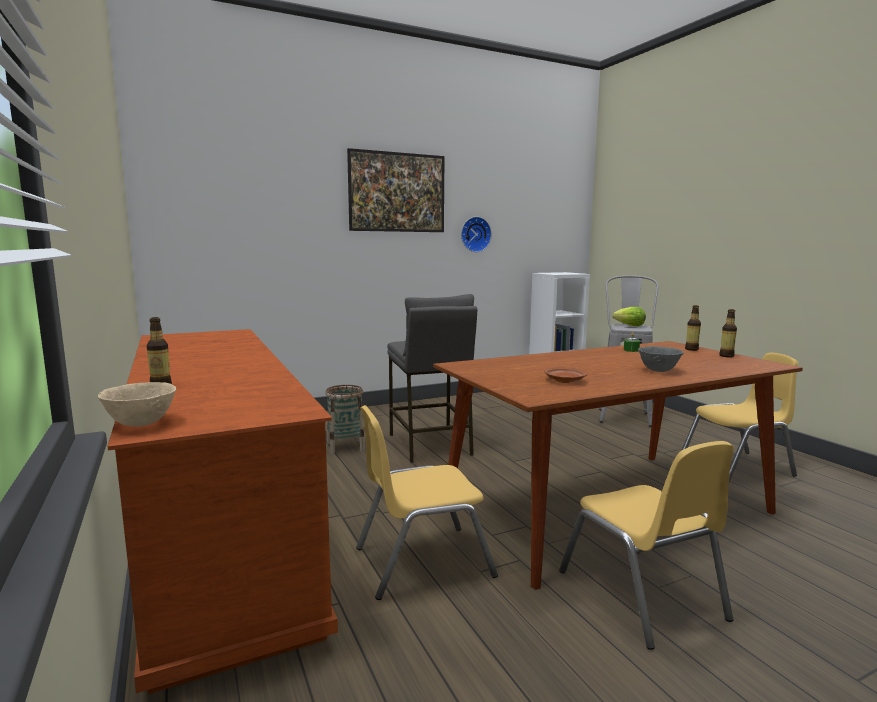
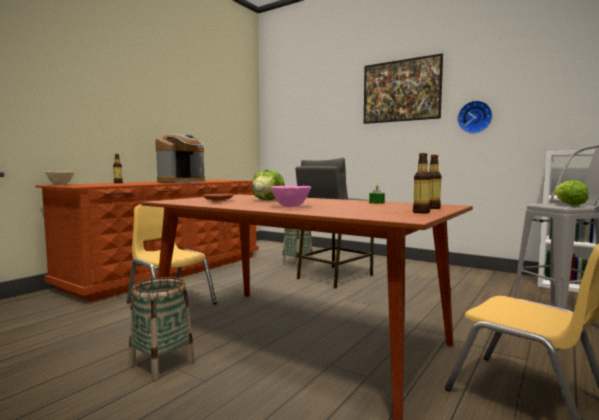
camera: 60 degrees right, 5 degrees down
(232, 357) = (182, 182): none -> coffee machine
(565, 366) = (268, 200): none -> lettuce
(641, 595) = (161, 363): yellow chair -> basket
(659, 370) = (290, 206): grey bowl -> pink bowl

